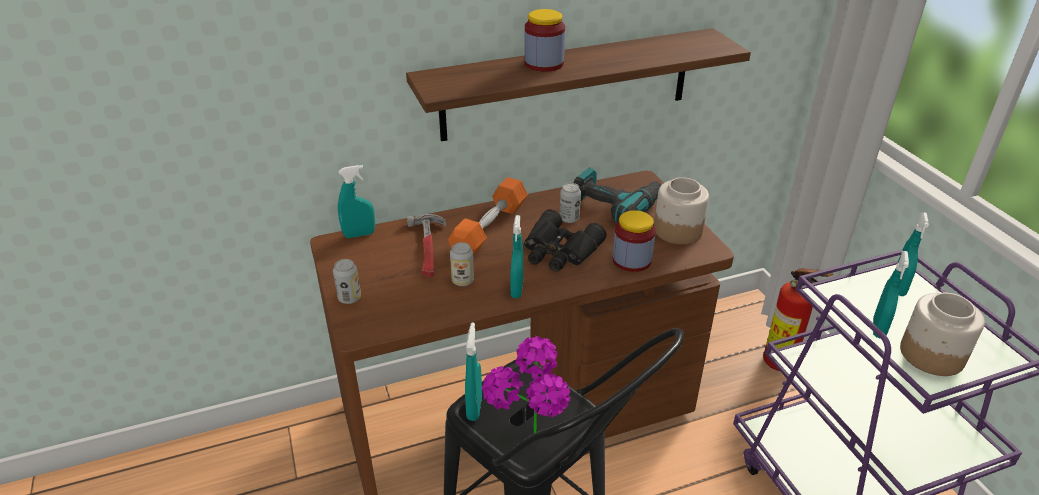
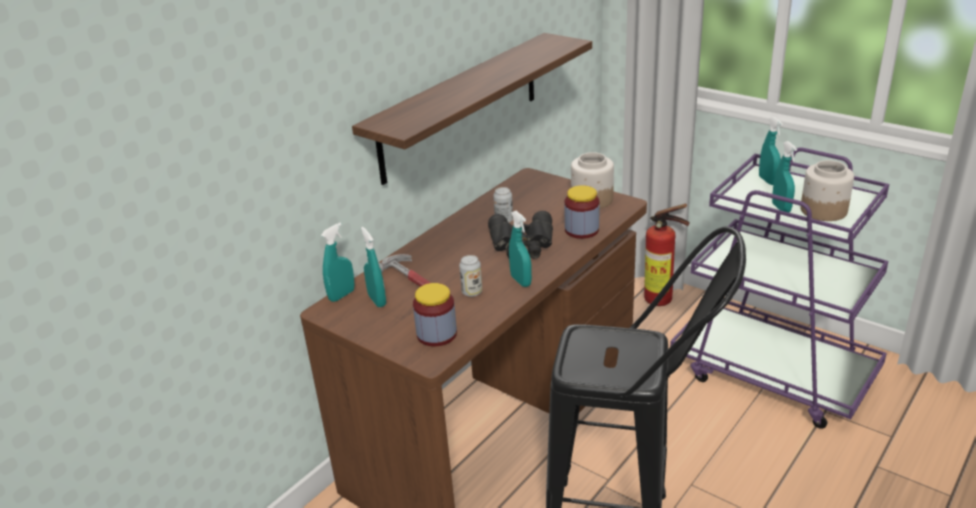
camera: 30 degrees left, 5 degrees down
(349, 298) = (392, 341): can -> none
(474, 407) = (572, 369): turquoise spray bottle -> turquoise spray bottle (377, 300)
(489, 228) = (449, 250): orange dumbbell -> none
(529, 447) = (638, 374): potted plant -> none
(544, 64) = (456, 88): jar -> jar (436, 334)
(616, 203) = (527, 198): power drill -> none

